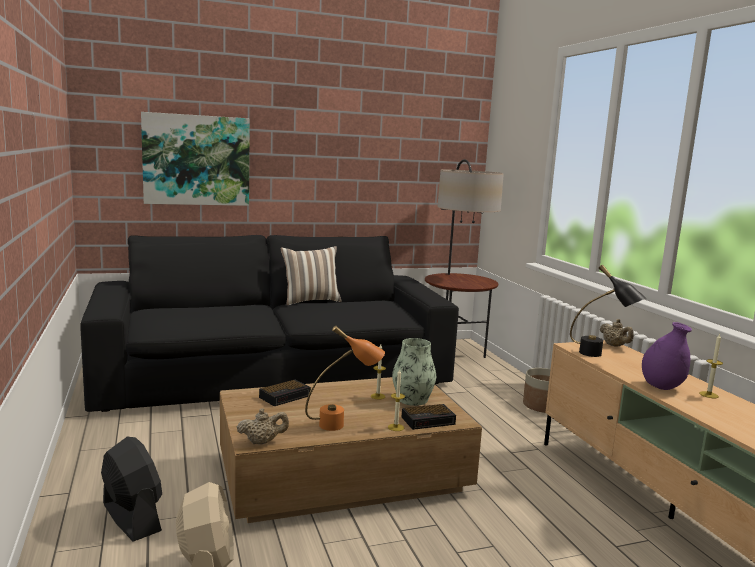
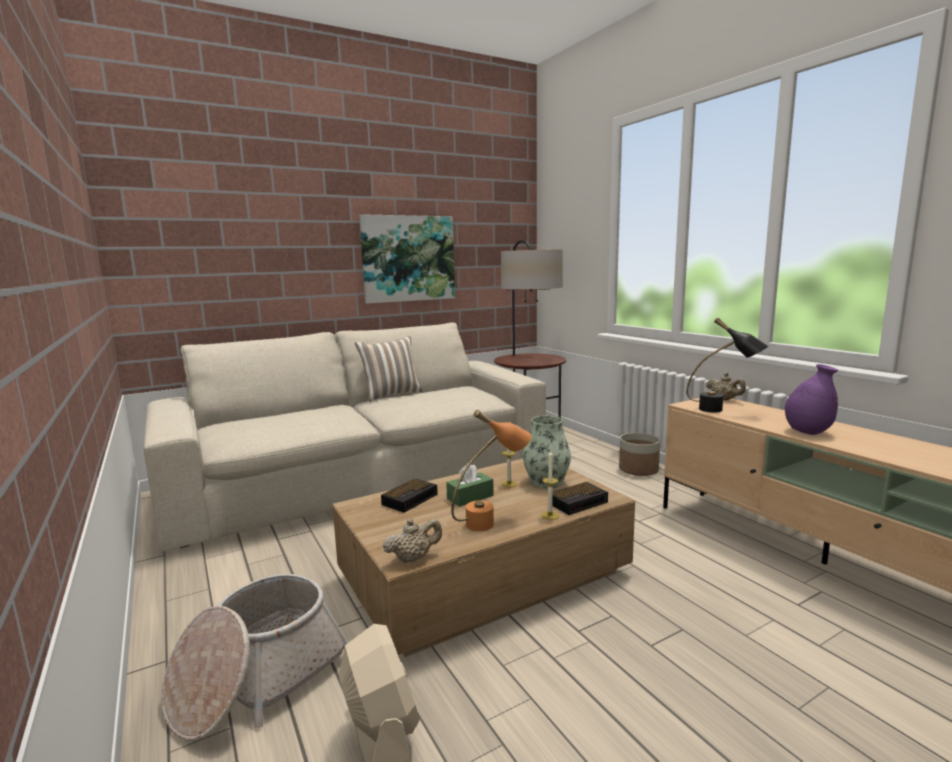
camera: 10 degrees left, 0 degrees up
(131, 517) = (258, 679): black fan -> basket
(196, 160) = (249, 257): picture -> picture (408, 258)
(274, 375) = (362, 477): black sofa -> beige sofa
(337, 402) = (470, 497): none -> green tissue box
(708, 395) = (856, 434): candle -> none

